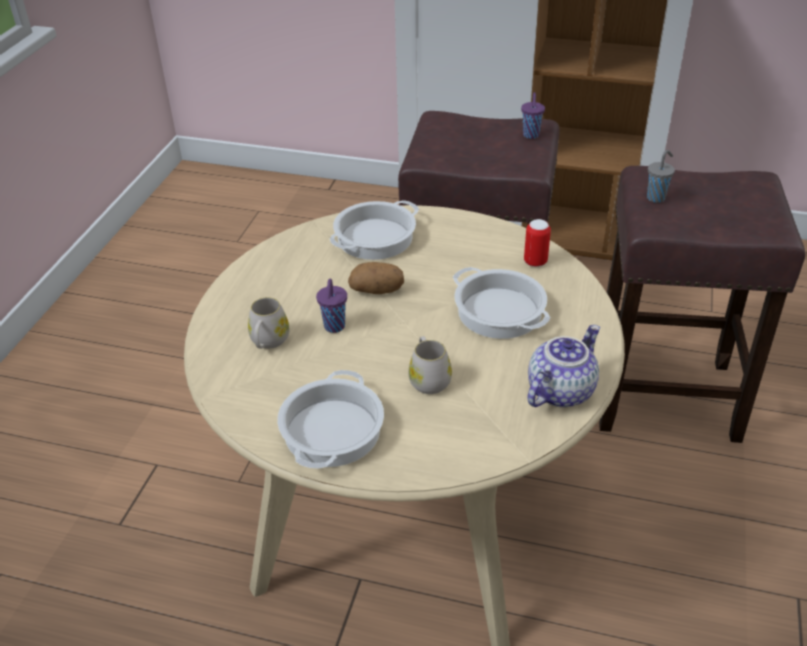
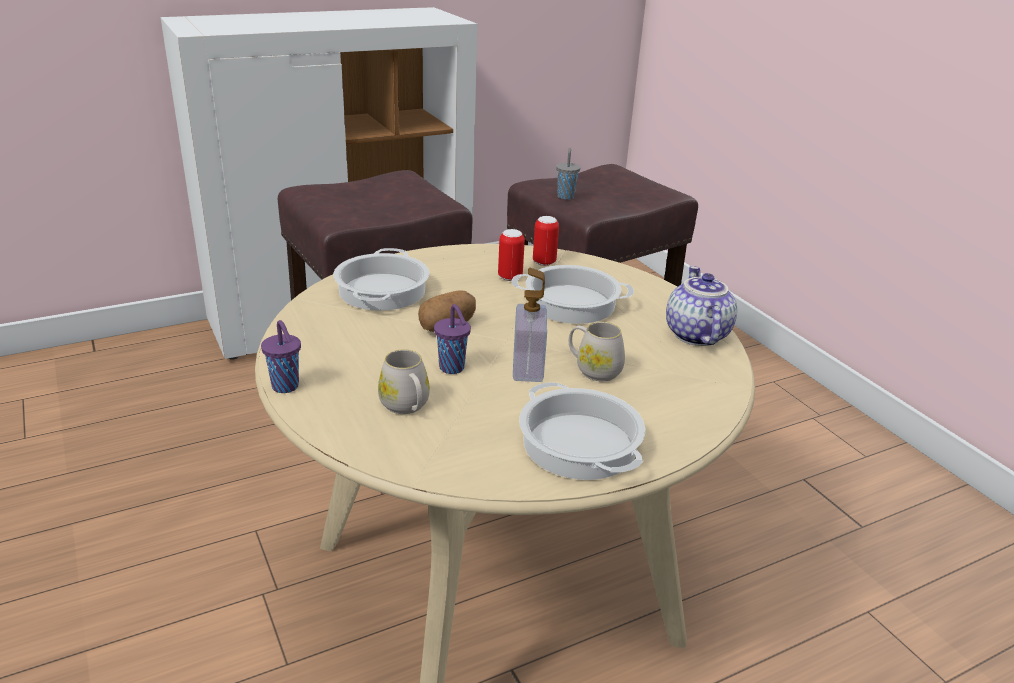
camera: 45 degrees left, 10 degrees down
(385, 352) = (528, 367): none -> soap dispenser
(486, 265) = (510, 277): none -> can
(531, 135) = (409, 183): purple cup -> purple cup (286, 387)

